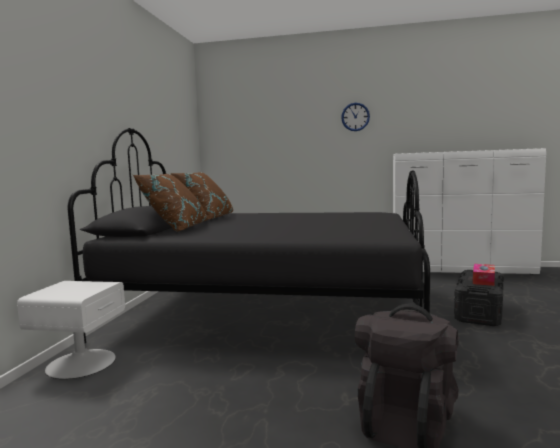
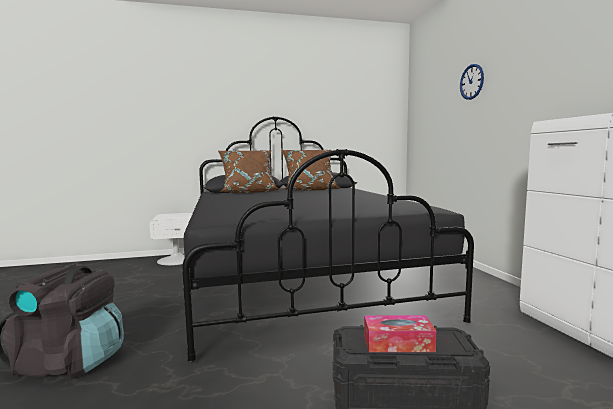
camera: 65 degrees right, 0 degrees up
(355, 117) = (534, 68): wall clock -> wall clock (471, 82)

